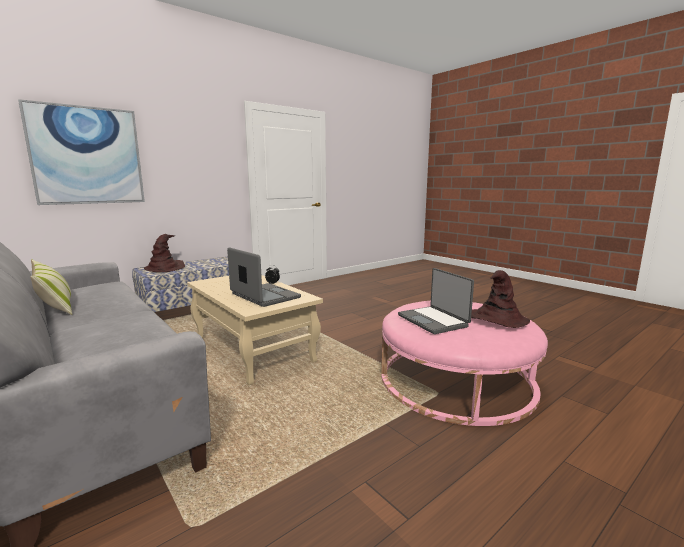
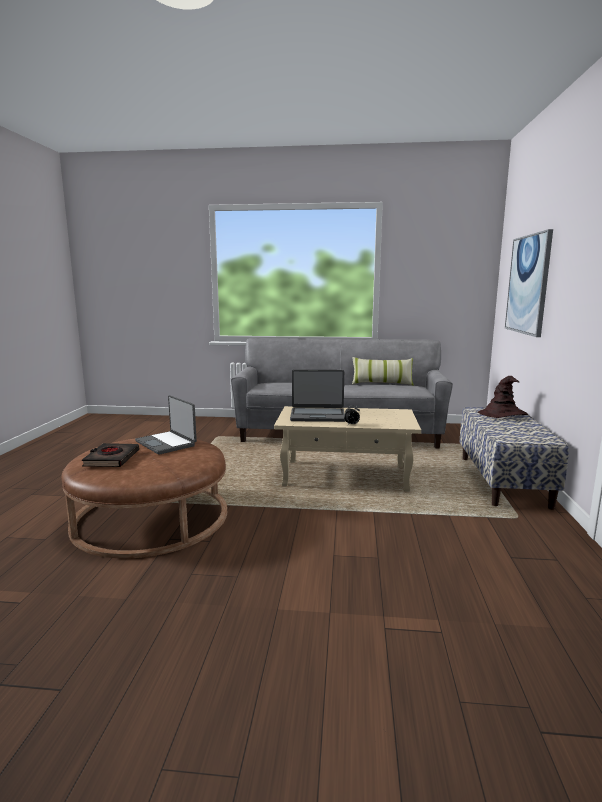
camera: 135 degrees right, 0 degrees up
(433, 320) = (167, 443): laptop -> laptop turned 150 degrees counterclockwise
(456, 379) = (151, 517): pink ottoman -> brown ottoman
(496, 319) = (111, 459): brown hat -> black book

